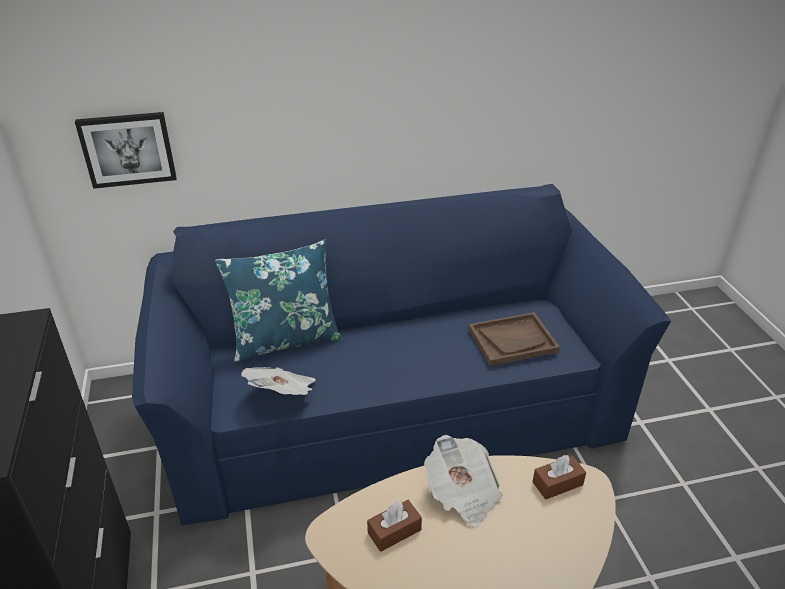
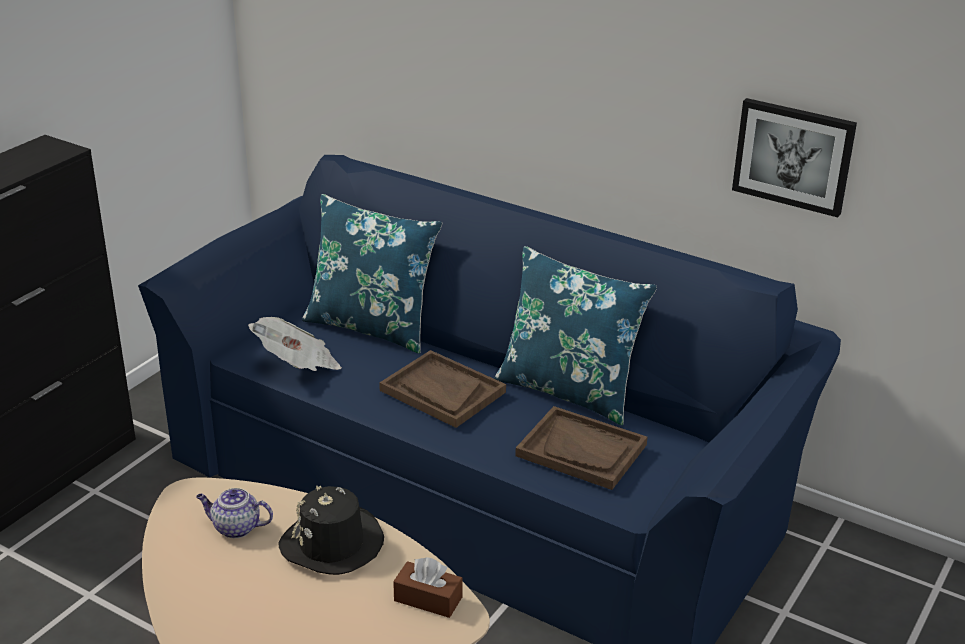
camera: 45 degrees right, 5 degrees down
(128, 149) = (326, 52): picture -> picture (793, 156)
(394, 531) = (235, 528): brown tissue box -> teapot
(396, 354) = (442, 391): none -> brown tray
(451, 311) = (569, 390): none -> blue pillow
(462, 494) = (332, 544): newspaper -> black hat

